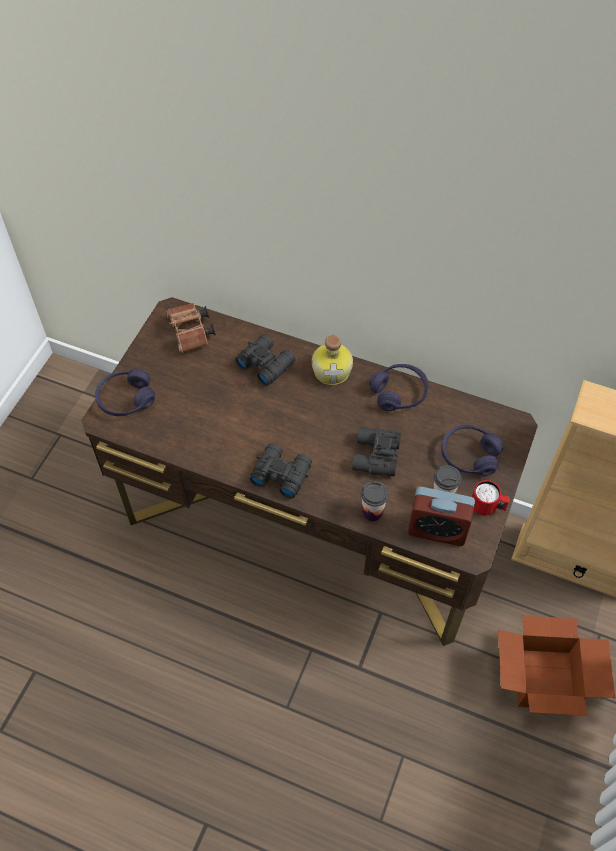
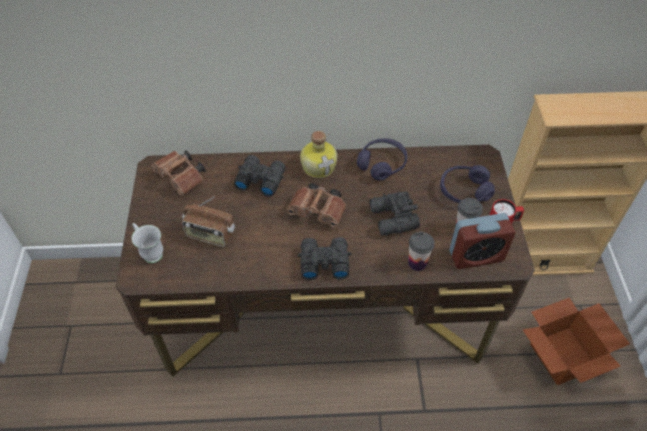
camera: 25 degrees left, 5 degrees down
(126, 399) = (150, 252): purple headphones -> white mug
(189, 403) = (210, 235): none -> radio
(305, 420) = (319, 212): none -> brown binoculars

